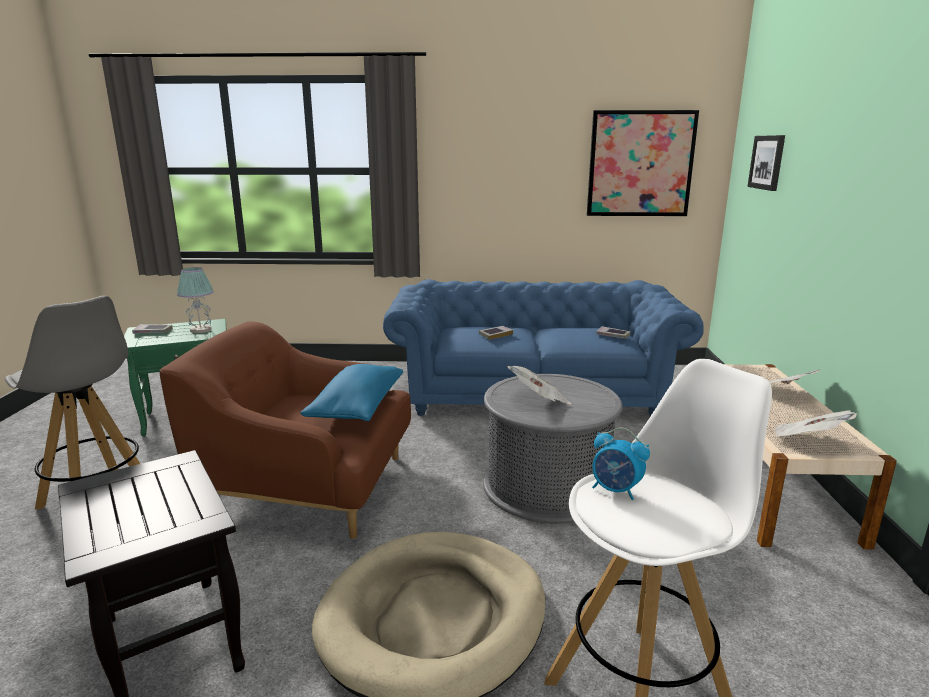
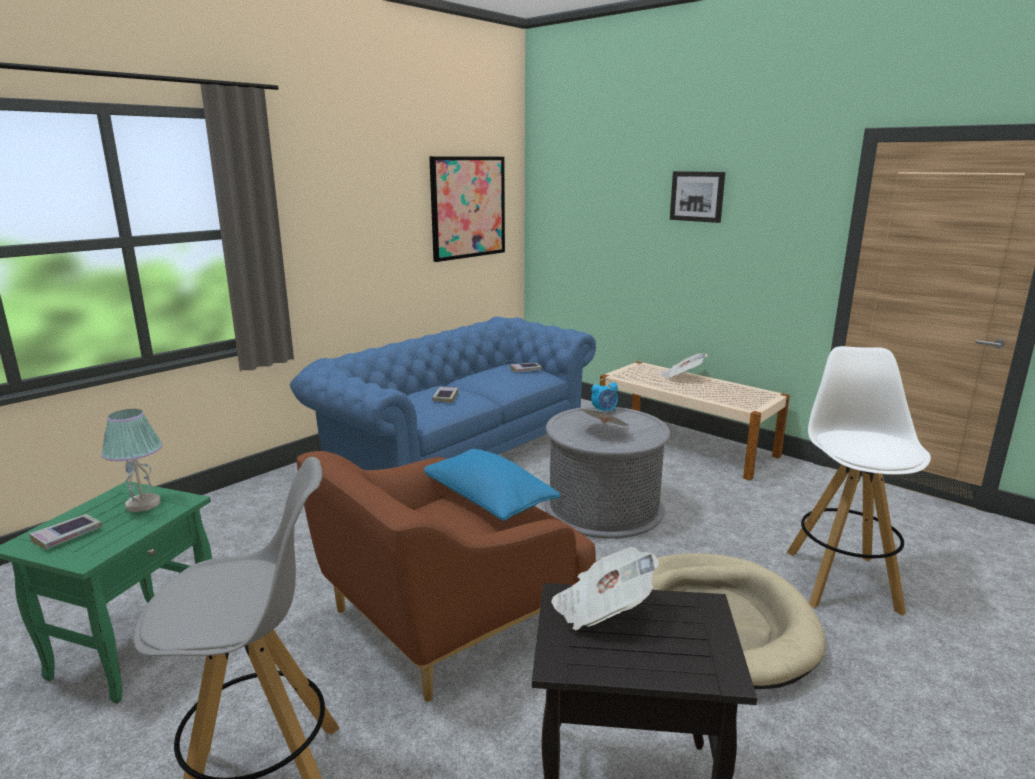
camera: 50 degrees left, 0 degrees up
(616, 490) = (847, 445): alarm clock -> alarm clock (604, 411)
(767, 162) = (583, 202): picture -> picture (697, 196)
(807, 440) = (747, 399): newspaper -> newspaper (602, 610)

